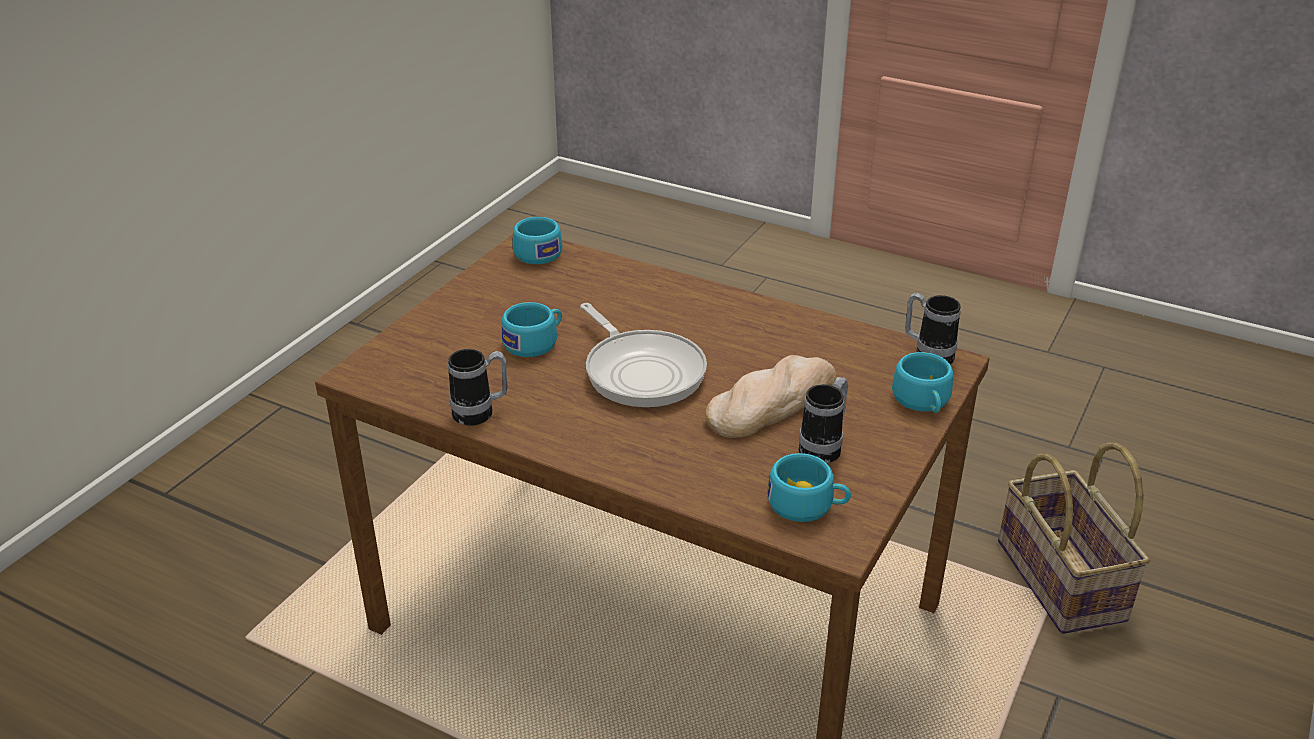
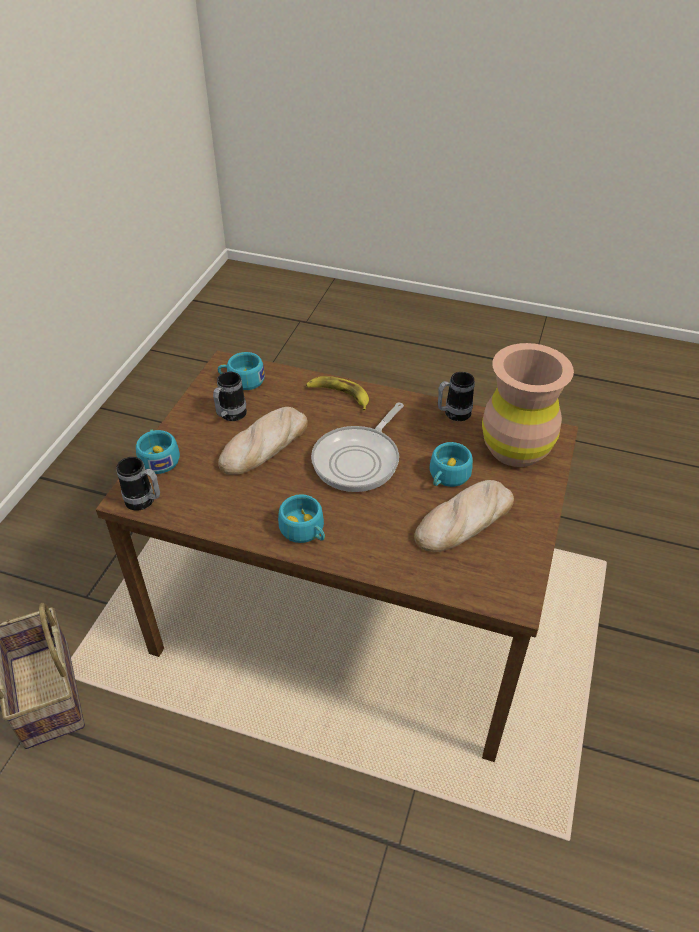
camera: 170 degrees right, 10 degrees up
(423, 363) = (516, 448): none -> brown vase
(535, 252) = (501, 588): turquoise cup -> turquoise cup (305, 531)
(540, 302) = (464, 520): none -> bread
(641, 371) = (359, 460): frying pan -> frying pan turned 105 degrees counterclockwise
(645, 461) = (339, 395): none -> banana

